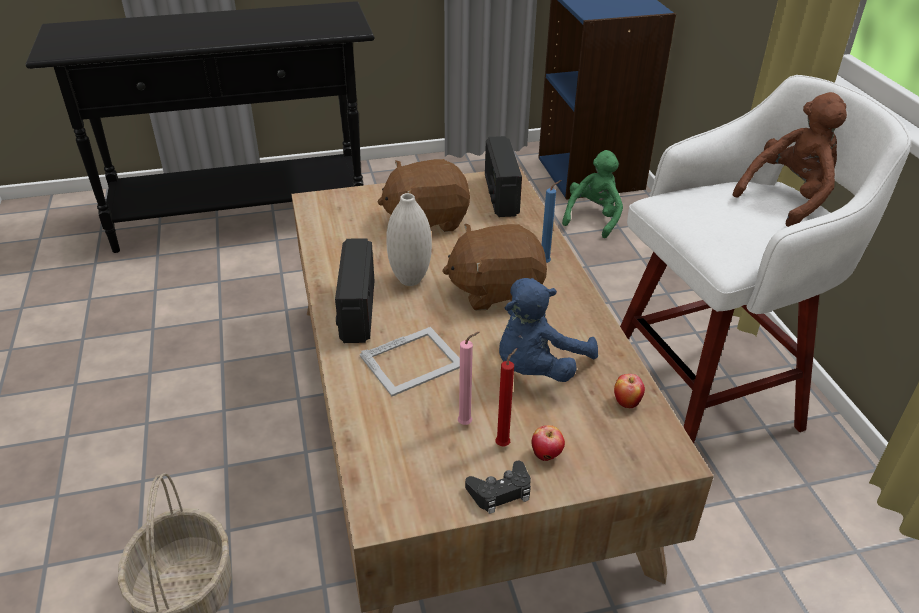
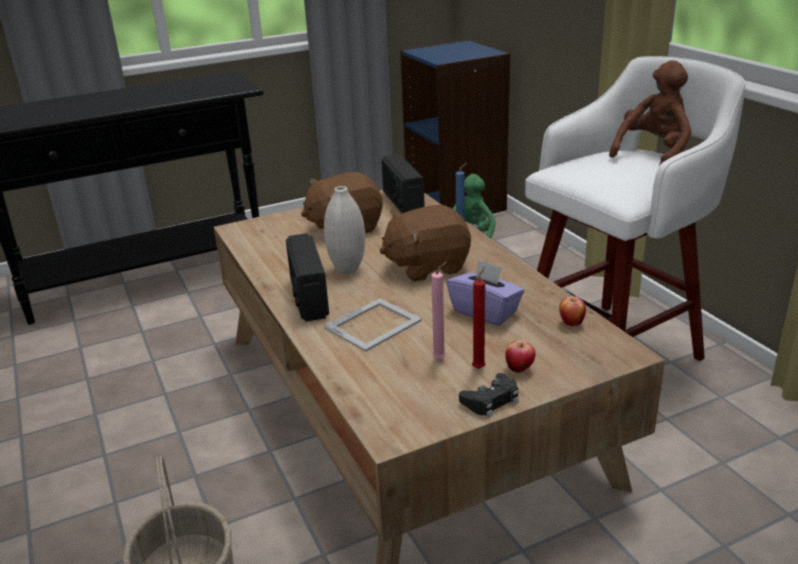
camera: 10 degrees left, 10 degrees down
(537, 367) = (485, 312): blue plush toy -> purple tissue box

